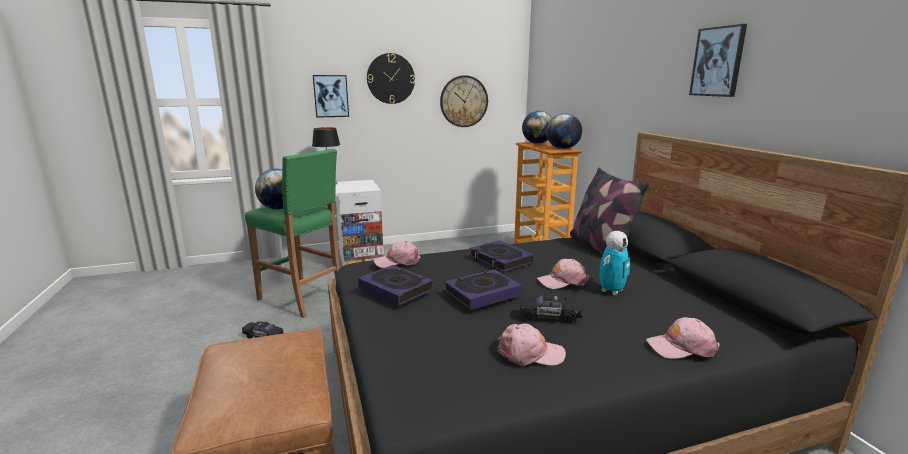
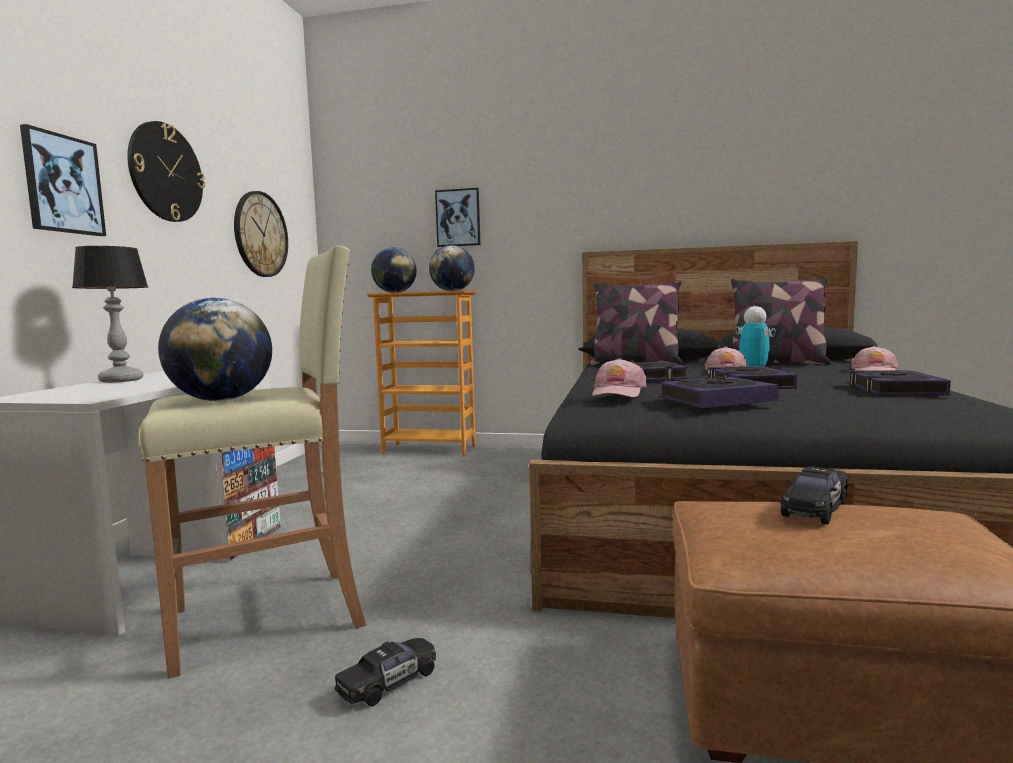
camera: 60 degrees left, 10 degrees down
(302, 298) = (270, 618): green stool -> beige stool
(530, 353) = (894, 390): pink cap -> book
(550, 316) = (810, 381): black toy car -> black toy car (815, 508)
(690, 297) = (777, 363): none -> pillow
(718, 62) = (664, 177): picture -> picture (458, 218)

